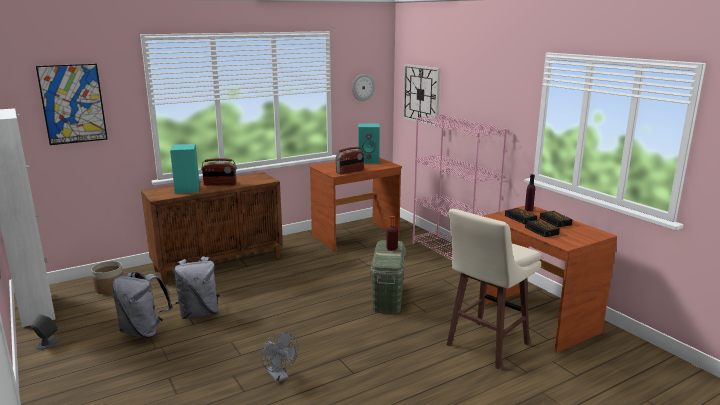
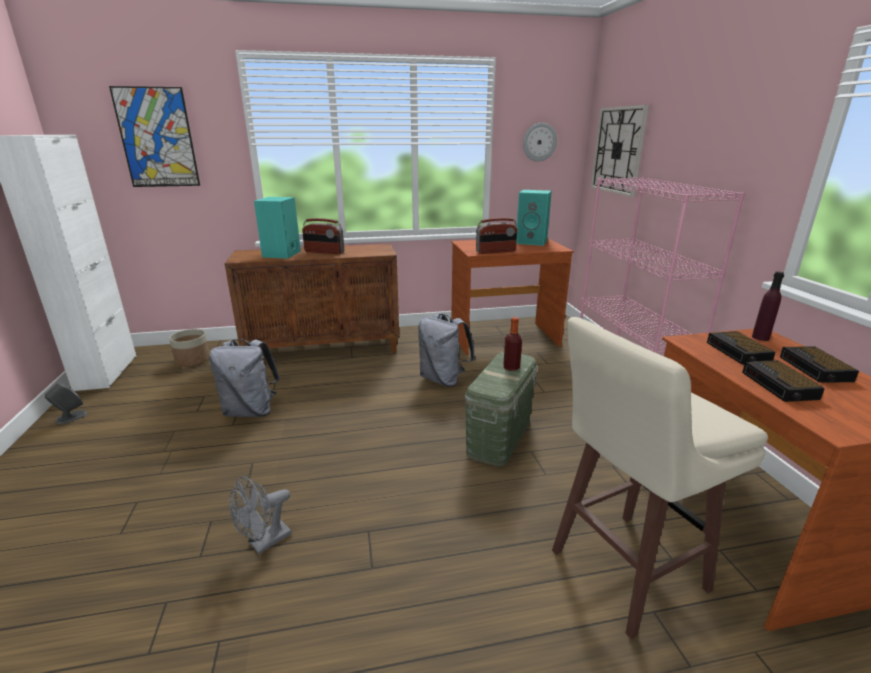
camera: 20 degrees right, 5 degrees up
(144, 331) = (174, 423): grey backpack -> grey backpack (443, 379)
(279, 377) = (264, 543): grey fan -> grey fan turned 60 degrees clockwise

